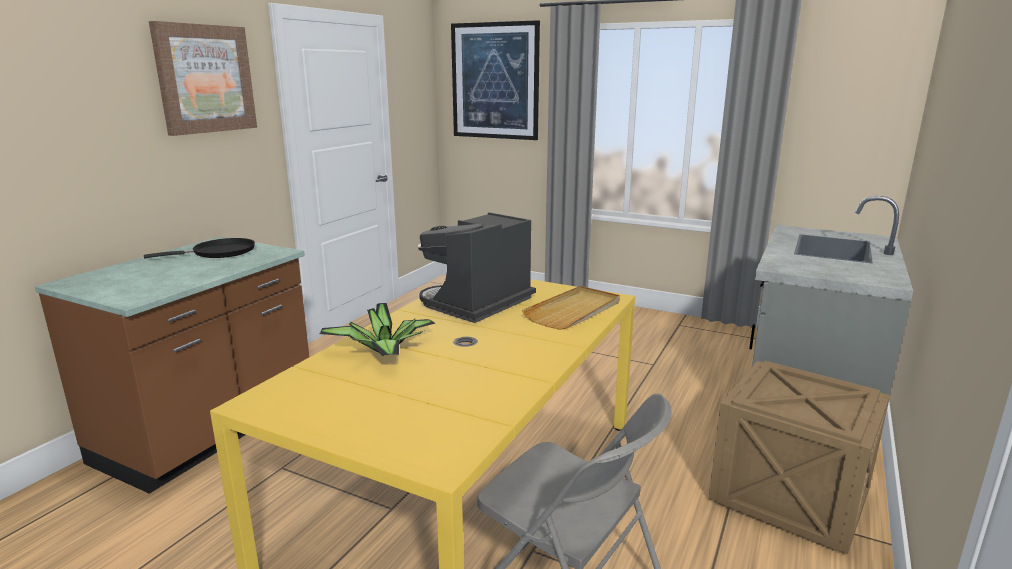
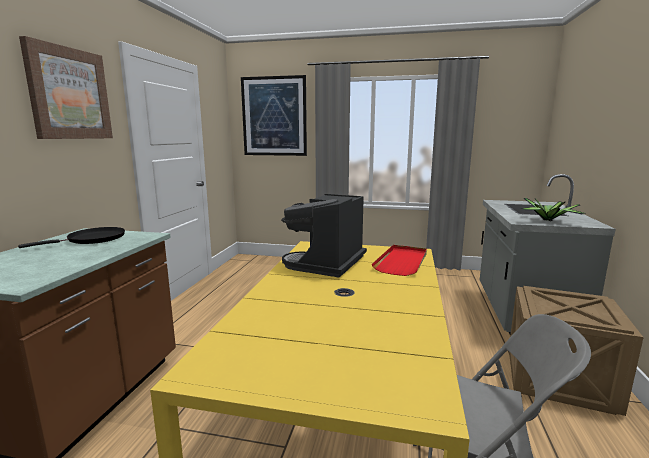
camera: 15 degrees left, 5 degrees down
(385, 353) = (286, 309): potted plant -> potted plant (549, 221)
(574, 311) = (402, 262): beige tray -> red tray

